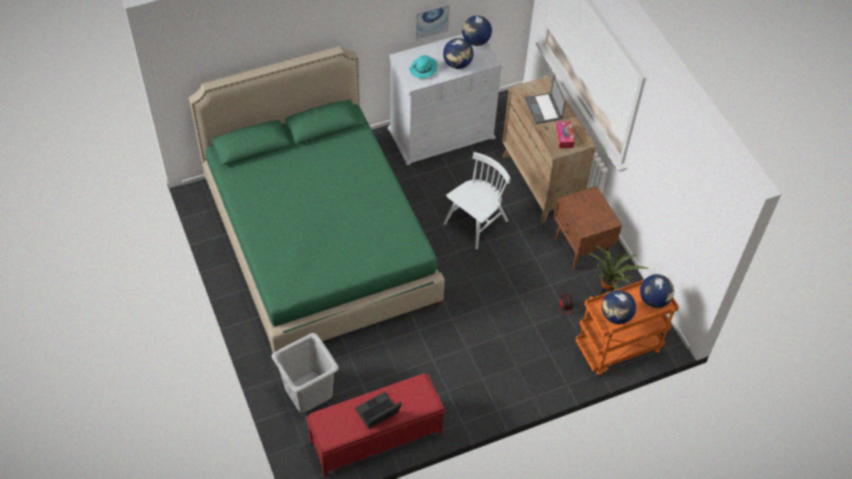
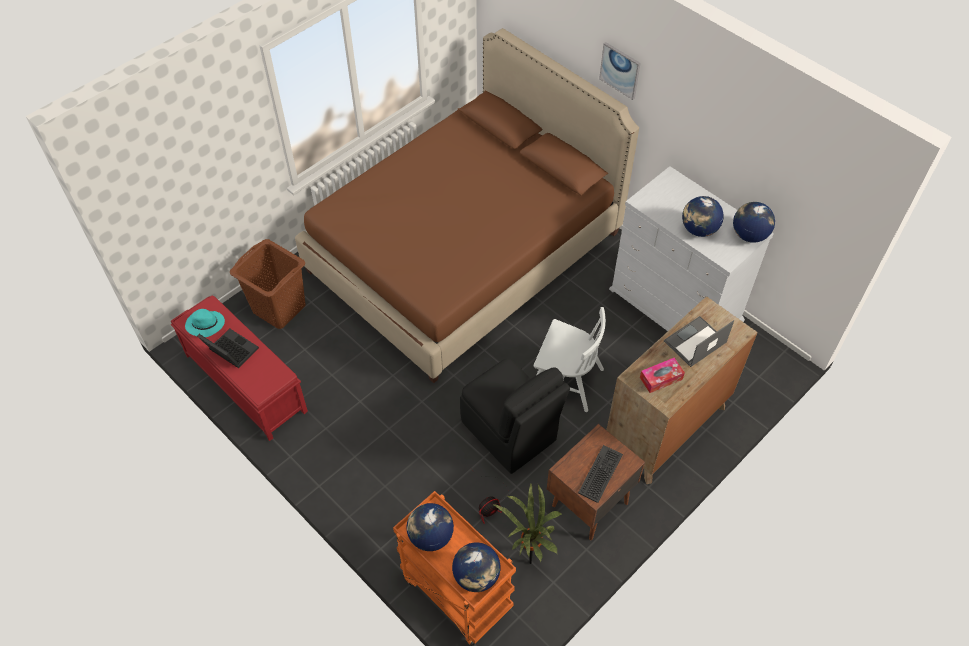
camera: 70 degrees right, 0 degrees up
(308, 392) = (279, 308): grey laundry basket -> brown laundry basket
(319, 241) = (464, 252): green bed -> brown bed
(423, 69) = (668, 202): turquoise hat -> turquoise hat (204, 325)
(431, 21) = (728, 171): picture -> picture (620, 70)
(505, 272) = (510, 433): none -> black chair
(596, 212) = (601, 474): none -> keyboard

